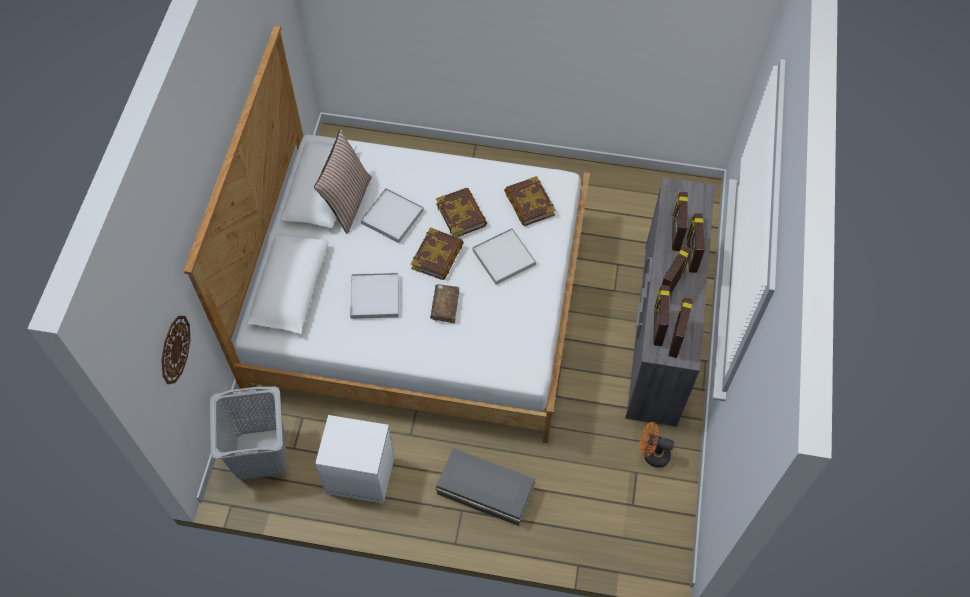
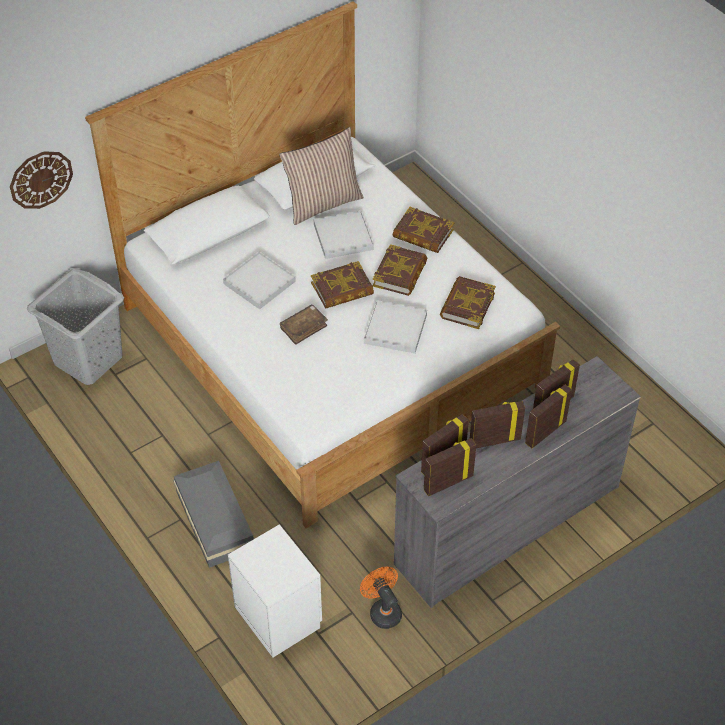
camera: 45 degrees right, 10 degrees down
(359, 474) = (138, 430): white nightstand -> white nightstand (278, 615)
(442, 174) = (423, 234): none -> book

